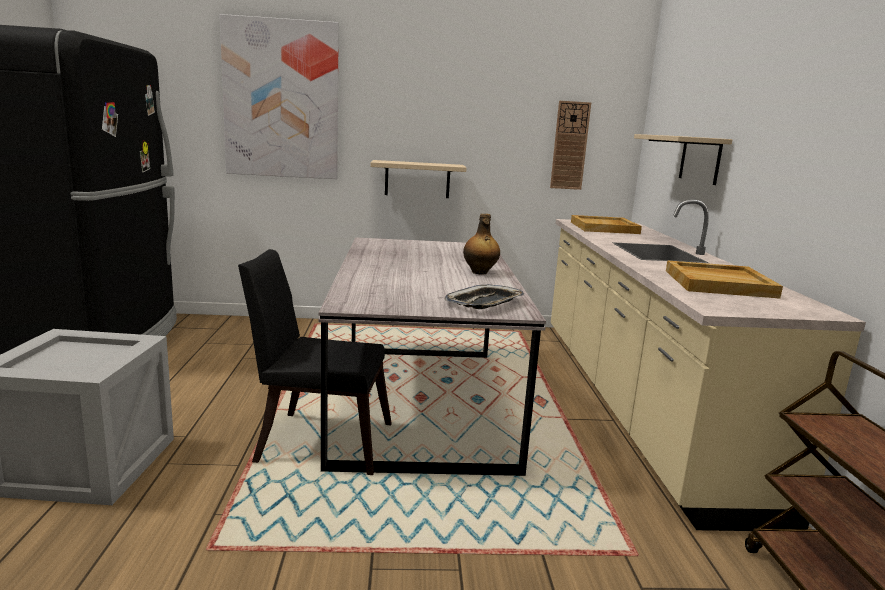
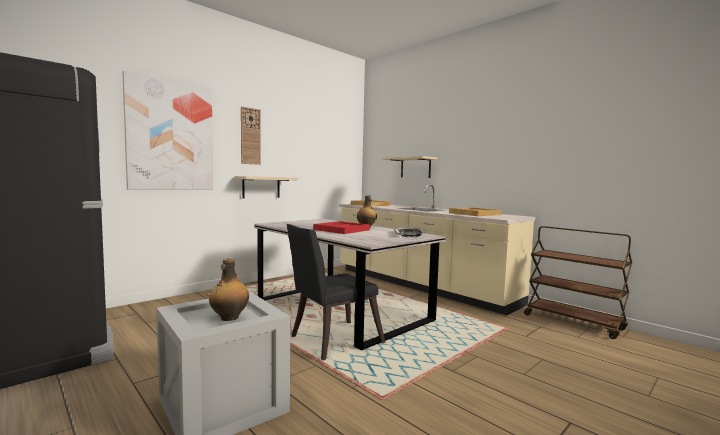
camera: 40 degrees left, 10 degrees down
(71, 363) = (229, 318): none -> bottle
(421, 269) = (341, 229): none -> red tray
(570, 145) = (334, 165): wall clock -> wall clock (250, 136)

